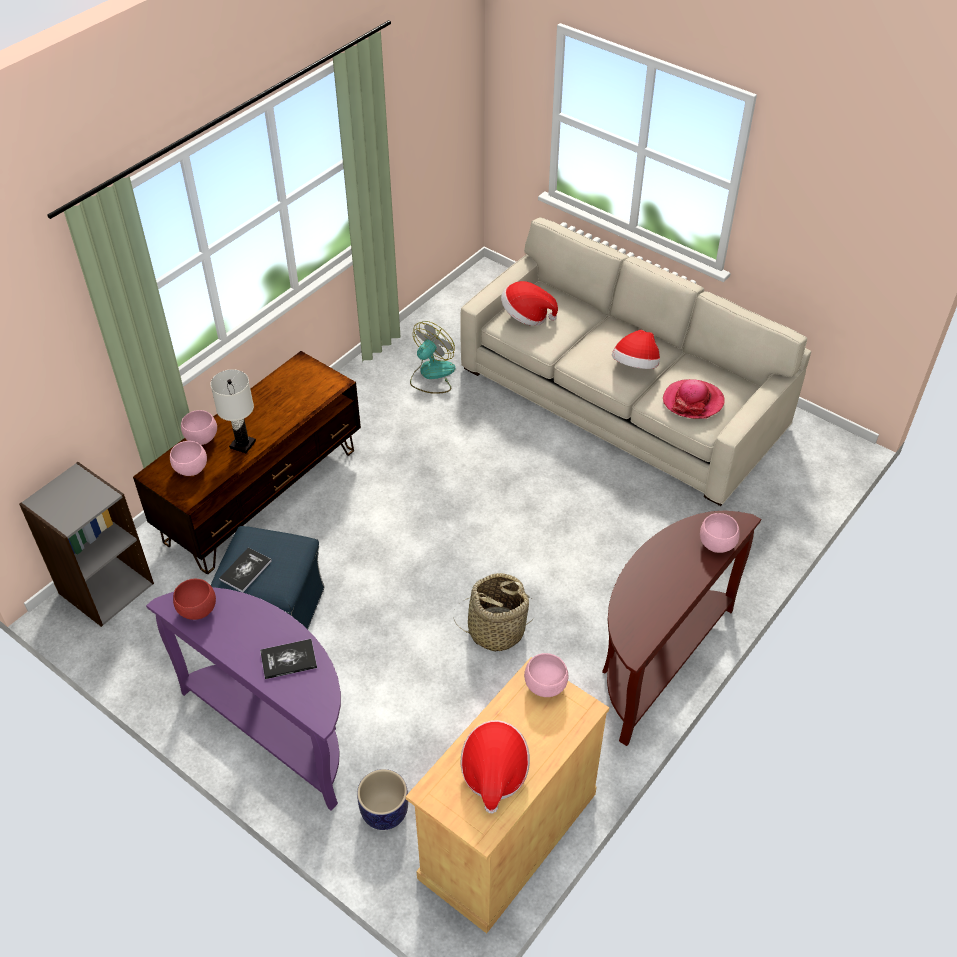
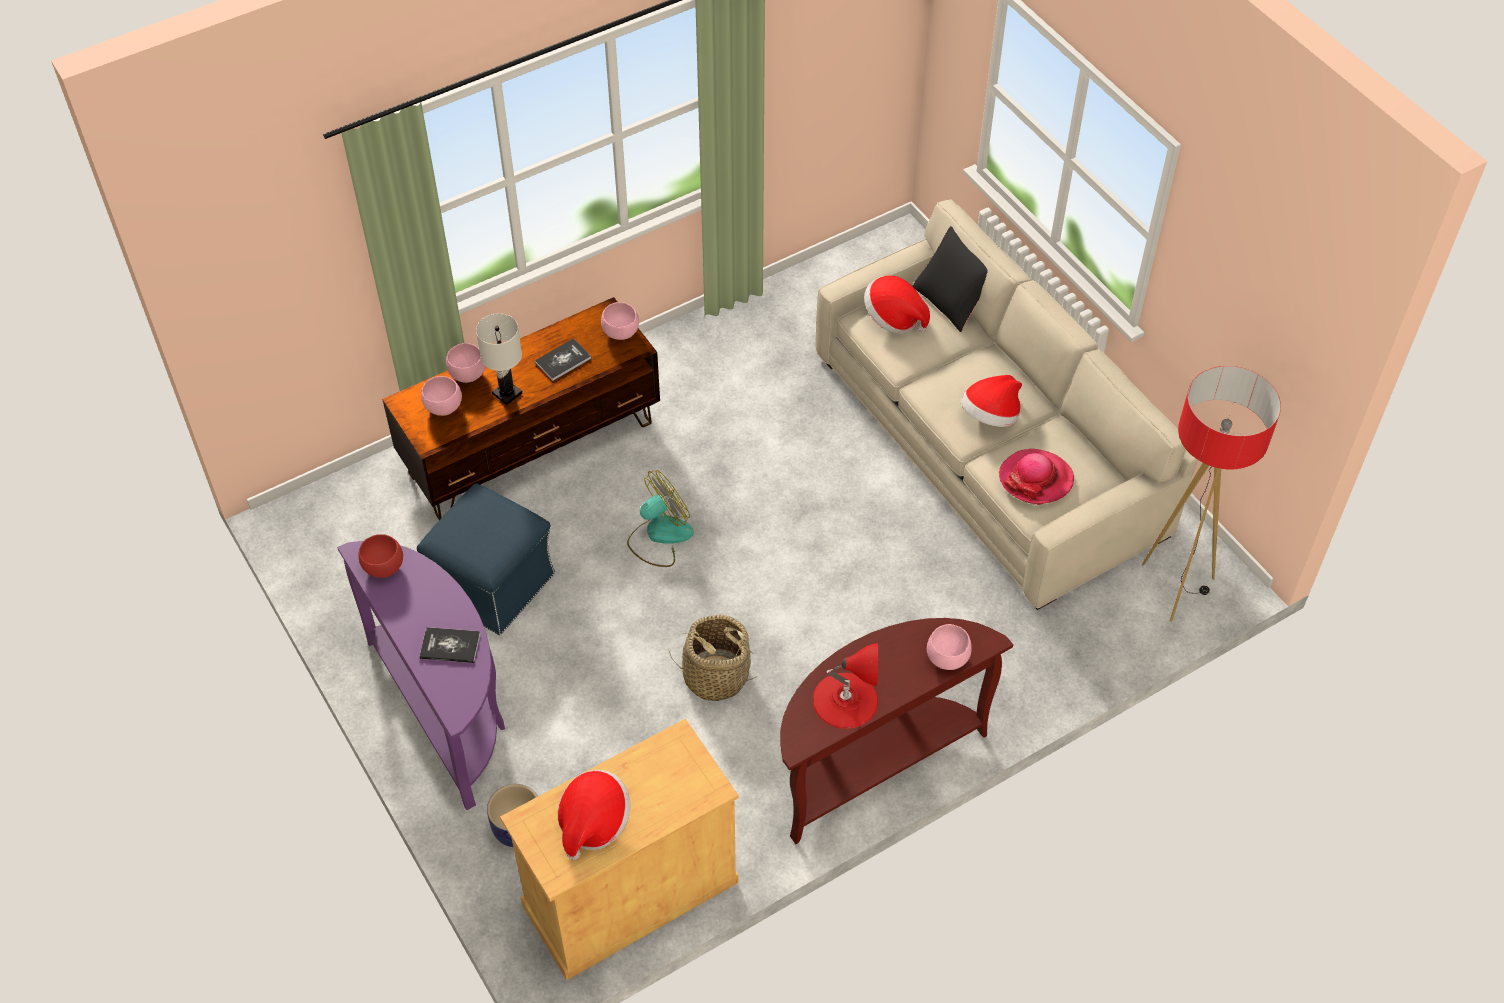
camera: 20 degrees right, 5 degrees up
(105, 587) = (334, 505): grey bookcase -> none
(245, 570) = (461, 535): book -> book (563, 360)
(432, 375) = (778, 353): fan -> fan (659, 536)
(546, 685) = (686, 752): pink bowl -> pink bowl (622, 332)
(564, 293) = (953, 300): none -> black pillow
(653, 601) = (845, 700): none -> red table lamp
(811, 462) = (1176, 588): none -> floor lamp

